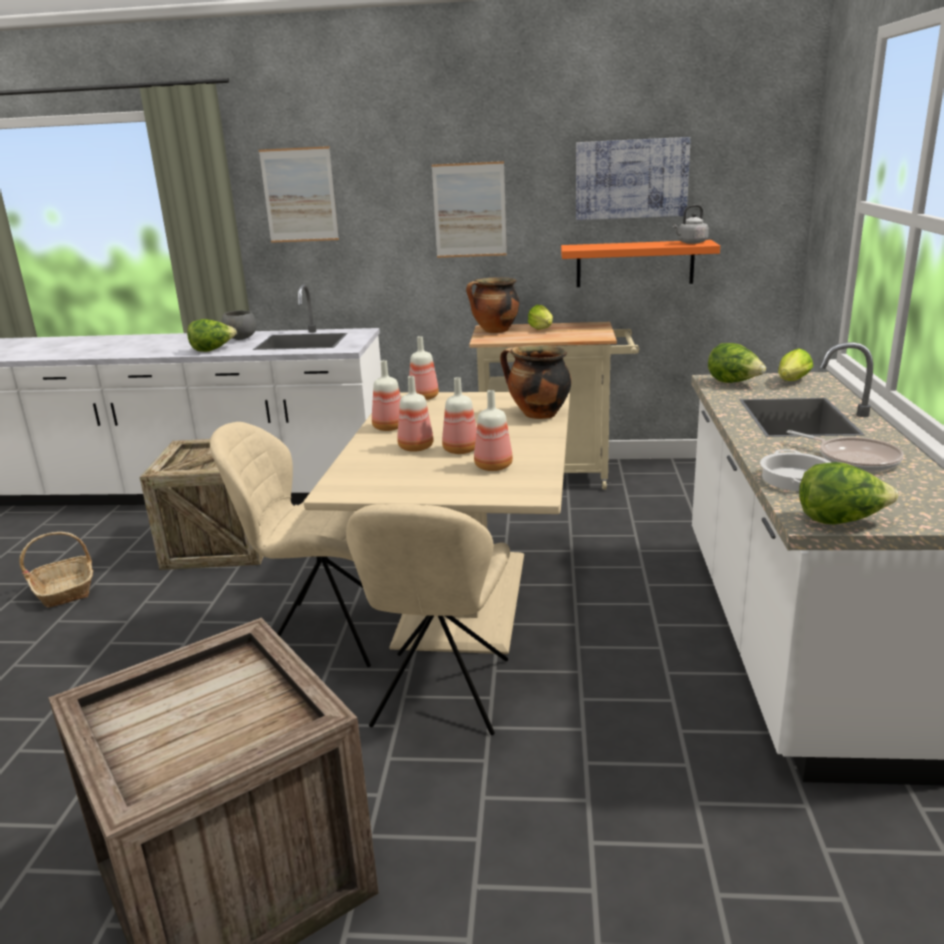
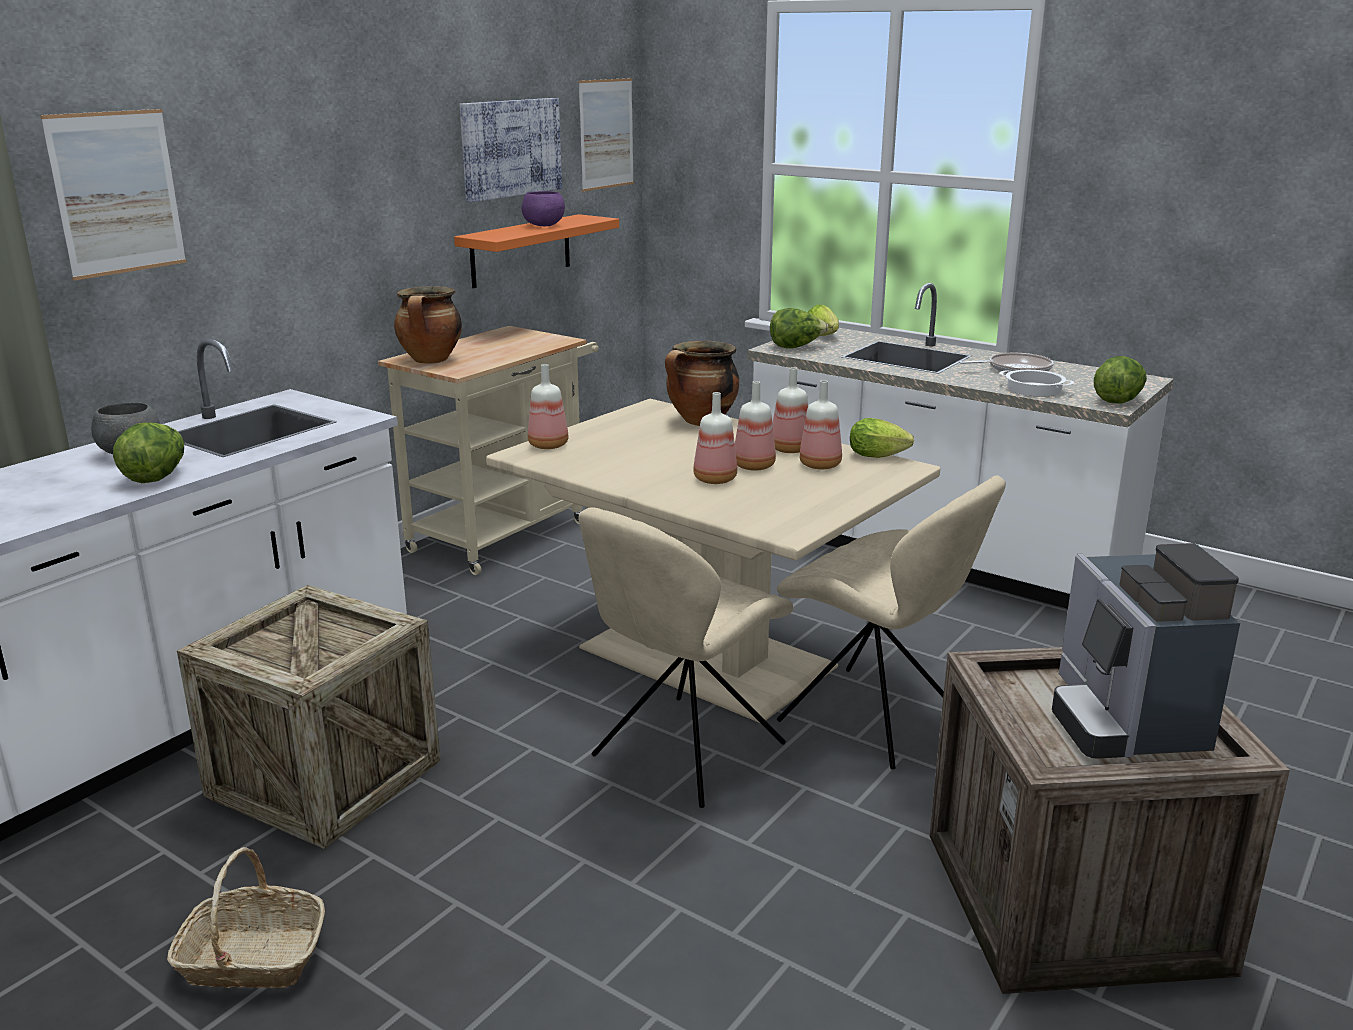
camera: 60 degrees left, 0 degrees up
(196, 729) = (1123, 720): none -> coffee machine
(388, 428) = (626, 478): bottle -> bottle (790, 450)
(469, 210) = (355, 199): picture -> picture (606, 134)
(542, 330) = (476, 347): lettuce -> lettuce (880, 456)
(641, 244) = (544, 226): none -> purple bowl
(690, 243) = (581, 219): grey kettle -> none

